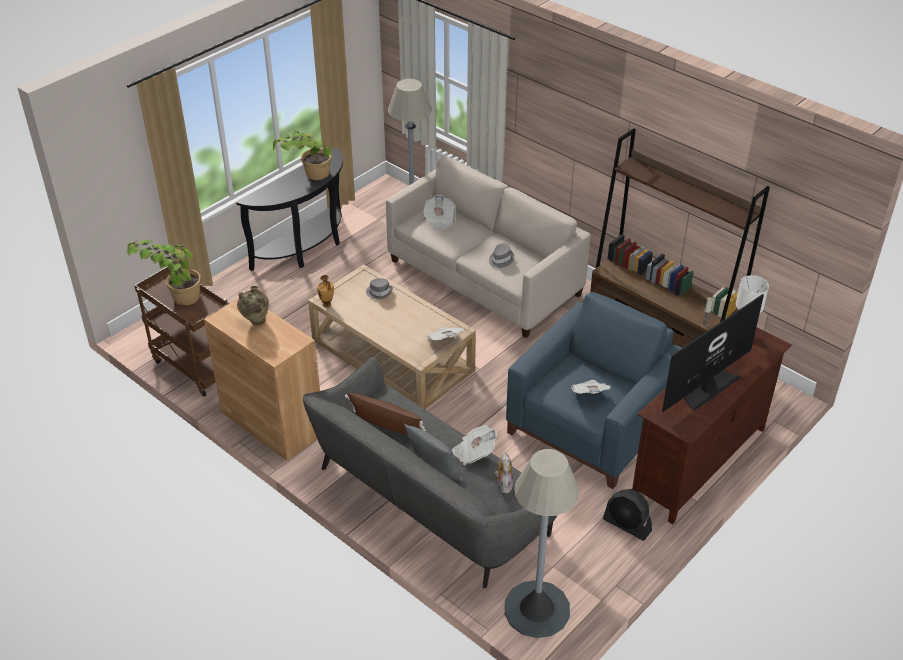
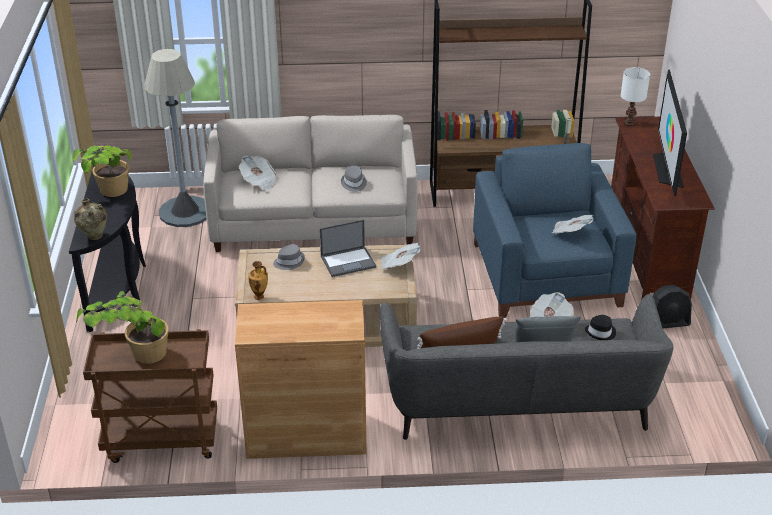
camera: 45 degrees left, 5 degrees down
(255, 322) = (288, 317): beige vase -> beige vase (94, 237)
(416, 316) = (348, 261): none -> laptop
(503, 484) = (601, 332): plush toy -> black hat
(536, 609) = (698, 417): grey floor lamp -> none

